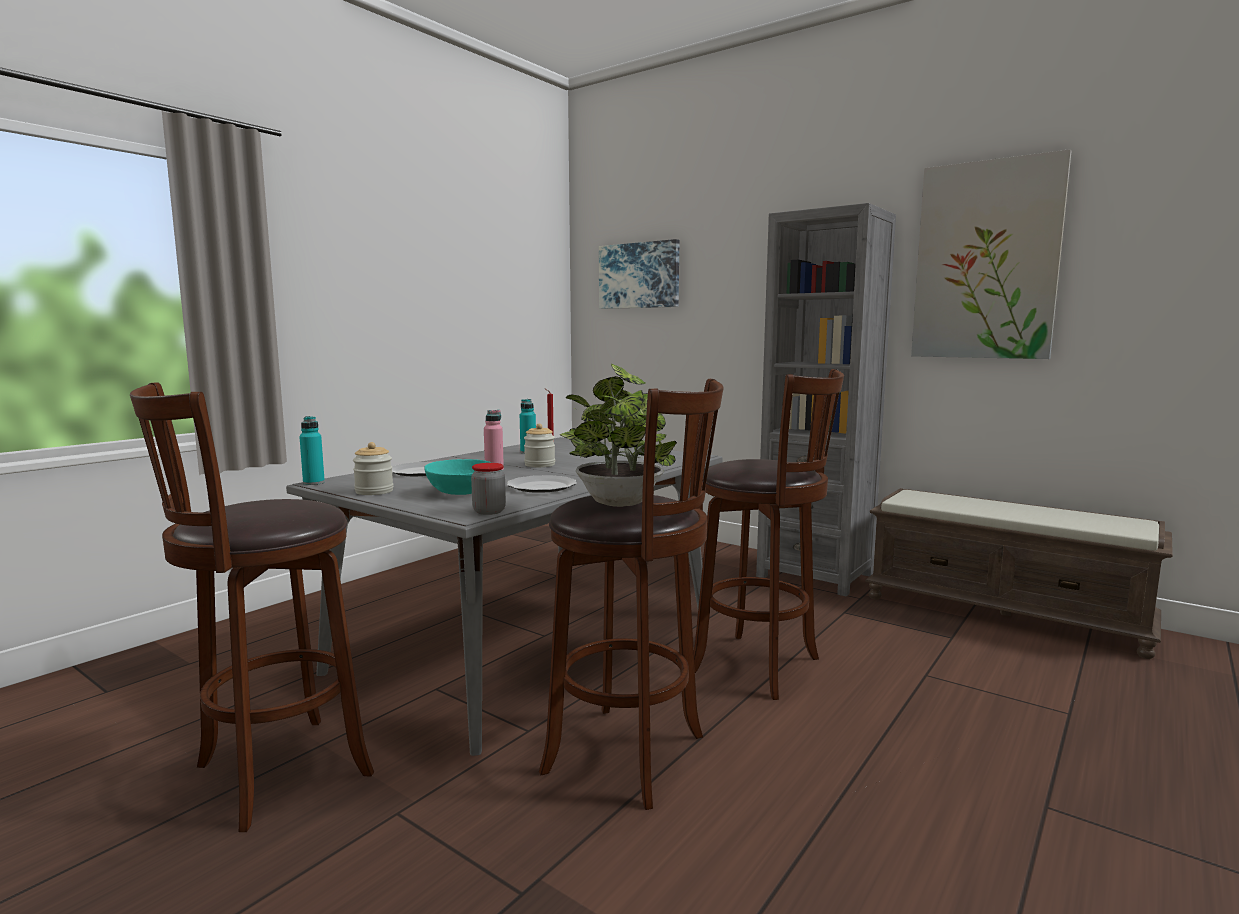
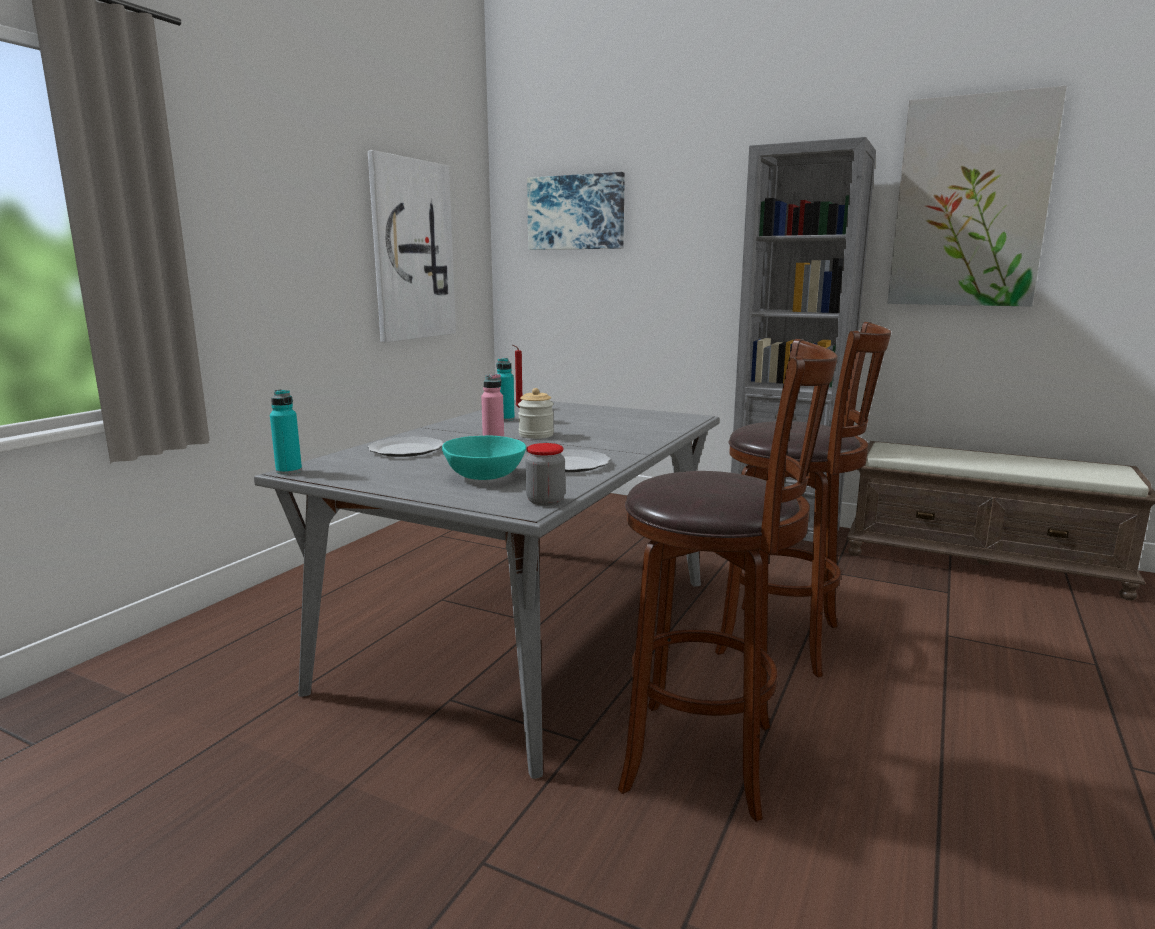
camera: 10 degrees left, 5 degrees up
(274, 774) = (307, 831): brown stool -> none
(374, 491) = (377, 480): jar -> none
(488, 309) = (412, 250): none -> picture
(619, 501) = (705, 483): potted plant -> none

